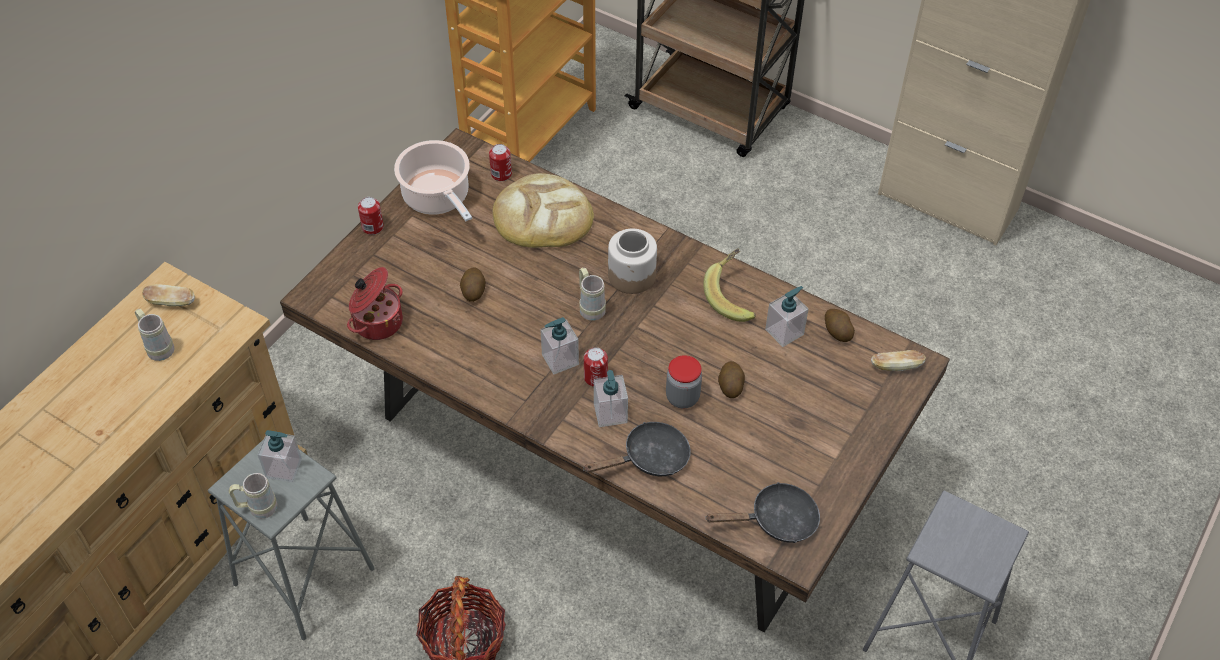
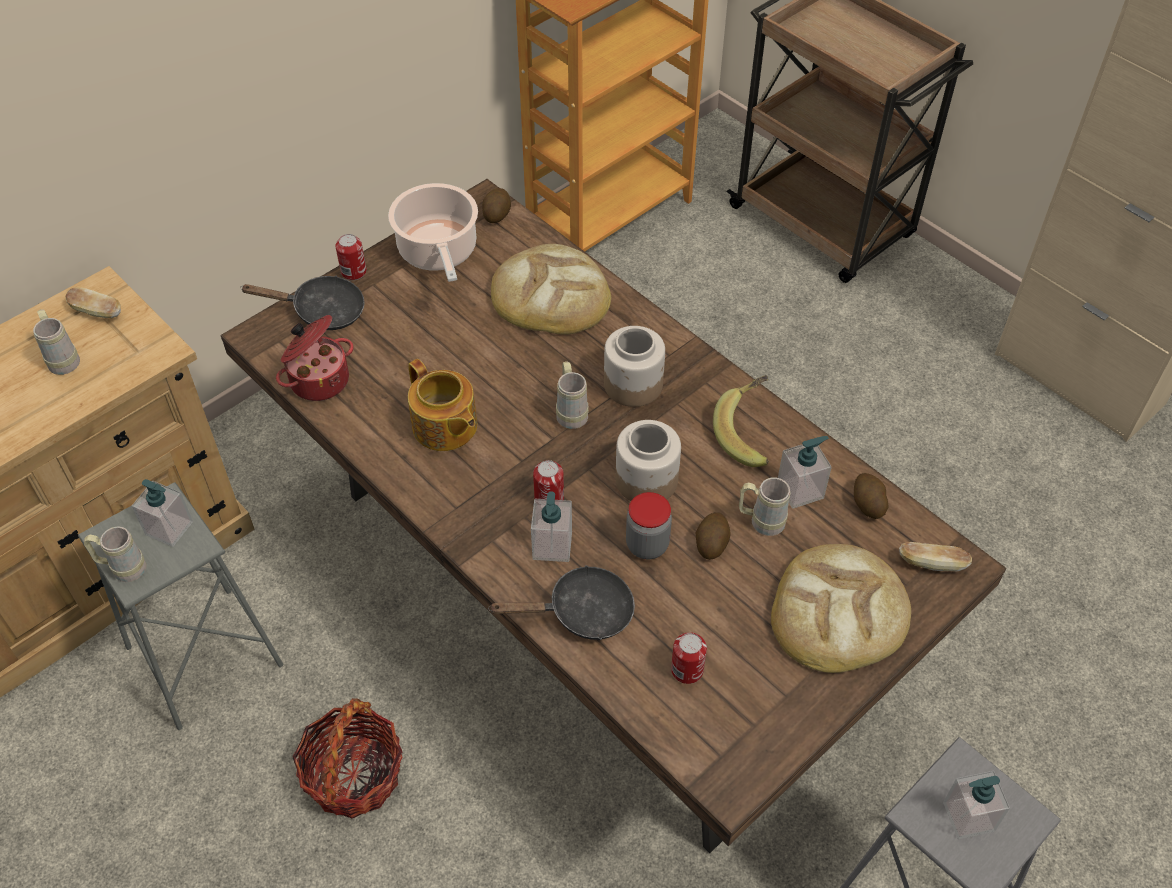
camera: 15 degrees right, 0 degrees up
(473, 291) = (441, 366): potato -> potato (496, 214)
(494, 339) = (445, 427): none -> teapot
(501, 174) = (520, 239): can -> can (687, 670)
(560, 359) = (513, 467): soap dispenser -> soap dispenser (968, 817)
(665, 349) = (645, 480): none -> jar
(762, 361) = (760, 521): none -> beige mug
(776, 520) = (717, 729): black frying pan -> black frying pan (321, 311)
(839, 417) = (838, 612): none -> bread

